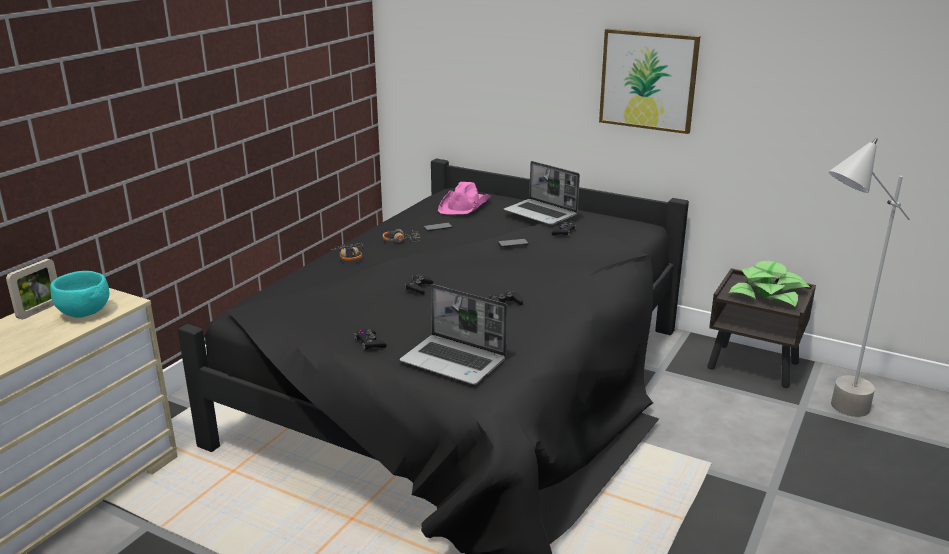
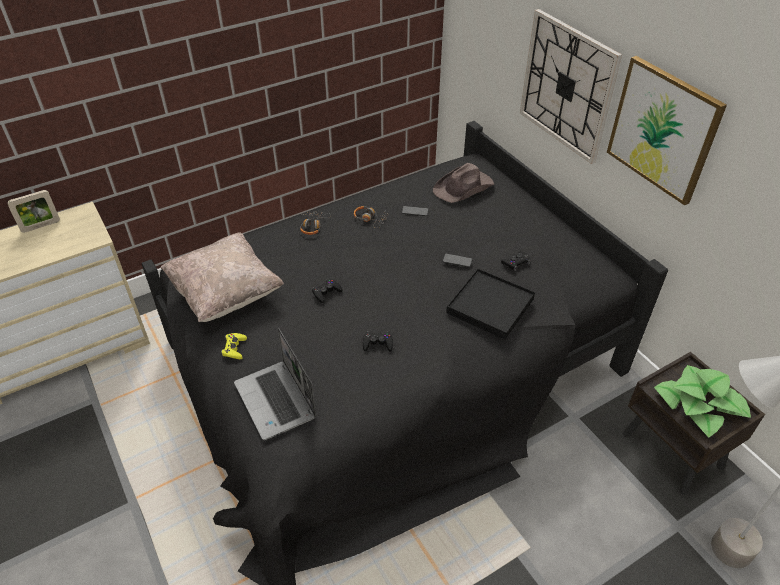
camera: 30 degrees right, 20 degrees up
(84, 313) = (62, 241): turquoise bowl -> none
(315, 314) = (226, 294): none -> beige pillow
(369, 343) = (234, 348): black game controller -> yellow game controller
(465, 206) = (464, 188): pink hat -> brown hat
(540, 82) = (567, 86): none -> wall clock
(541, 213) = (519, 226): laptop -> none
(573, 259) = (490, 306): none -> black tray

